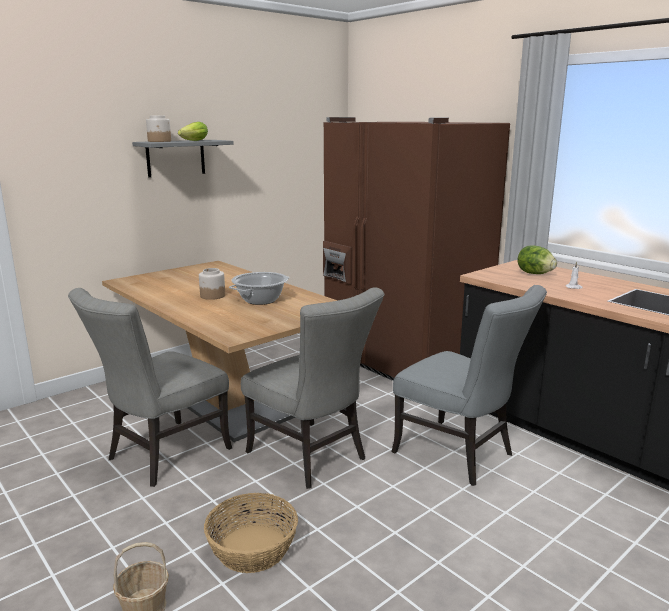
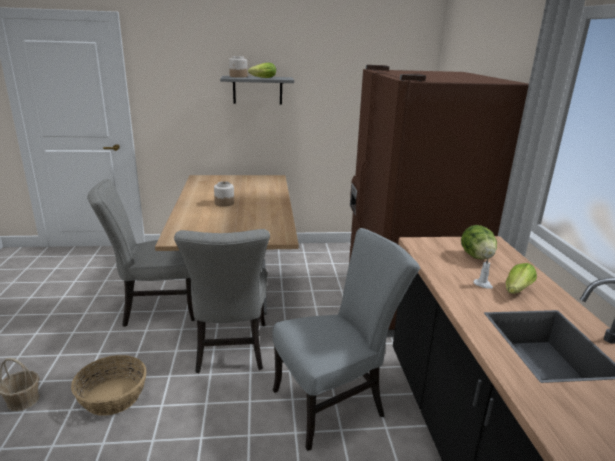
camera: 35 degrees right, 5 degrees up
(260, 300) = (245, 215): cooking pot -> none
(460, 454) = (335, 402): grey chair -> grey chair turned 105 degrees counterclockwise
(597, 285) = (516, 291): none -> lettuce

